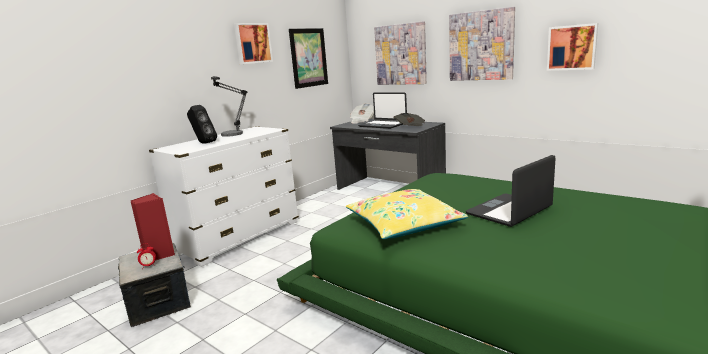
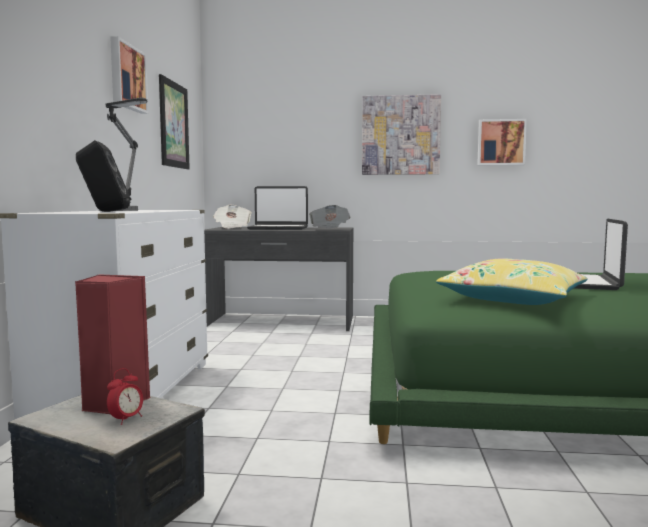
camera: 35 degrees left, 10 degrees down
(400, 54) = (290, 140): picture -> none

